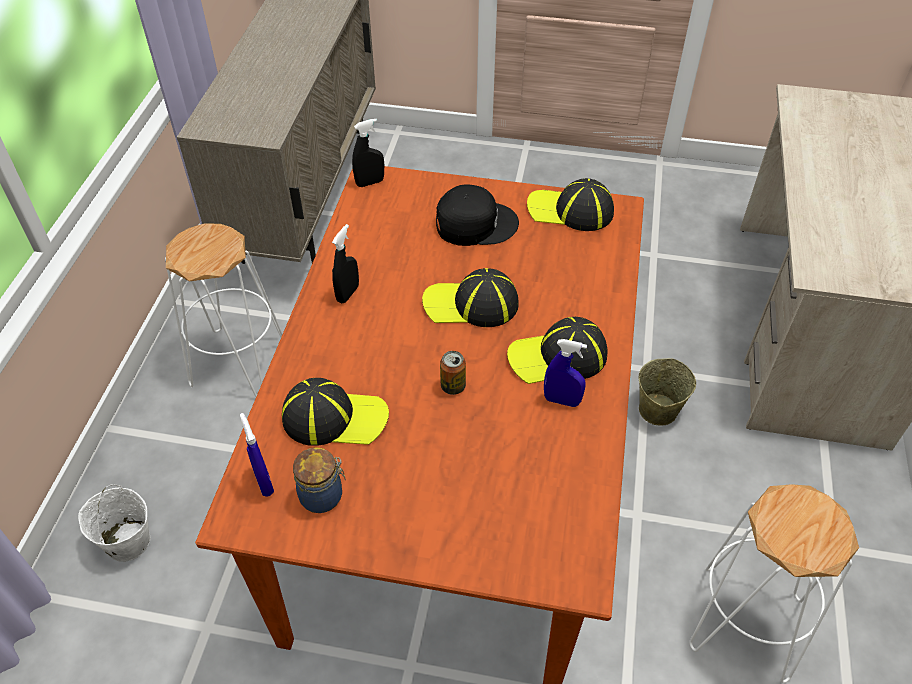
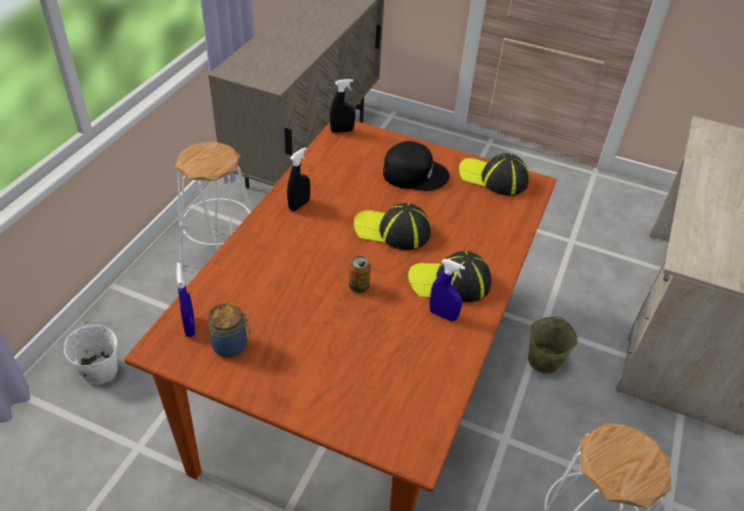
camera: 10 degrees right, 5 degrees down
(335, 417) = (259, 291): cap -> none

